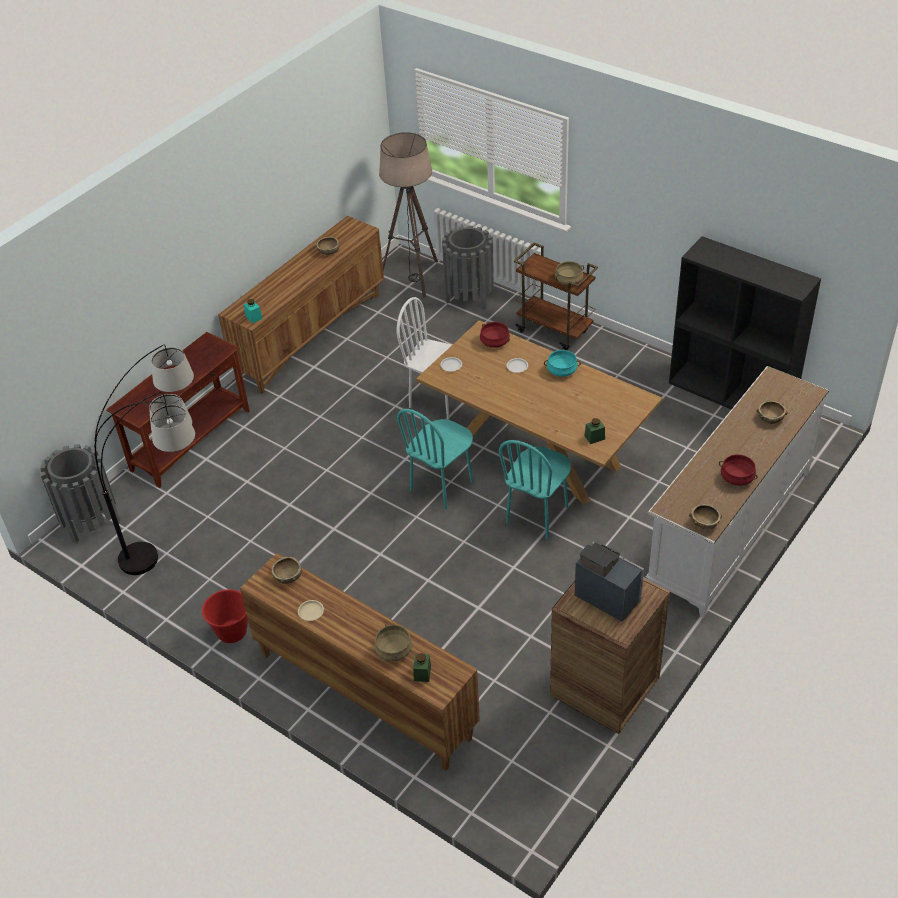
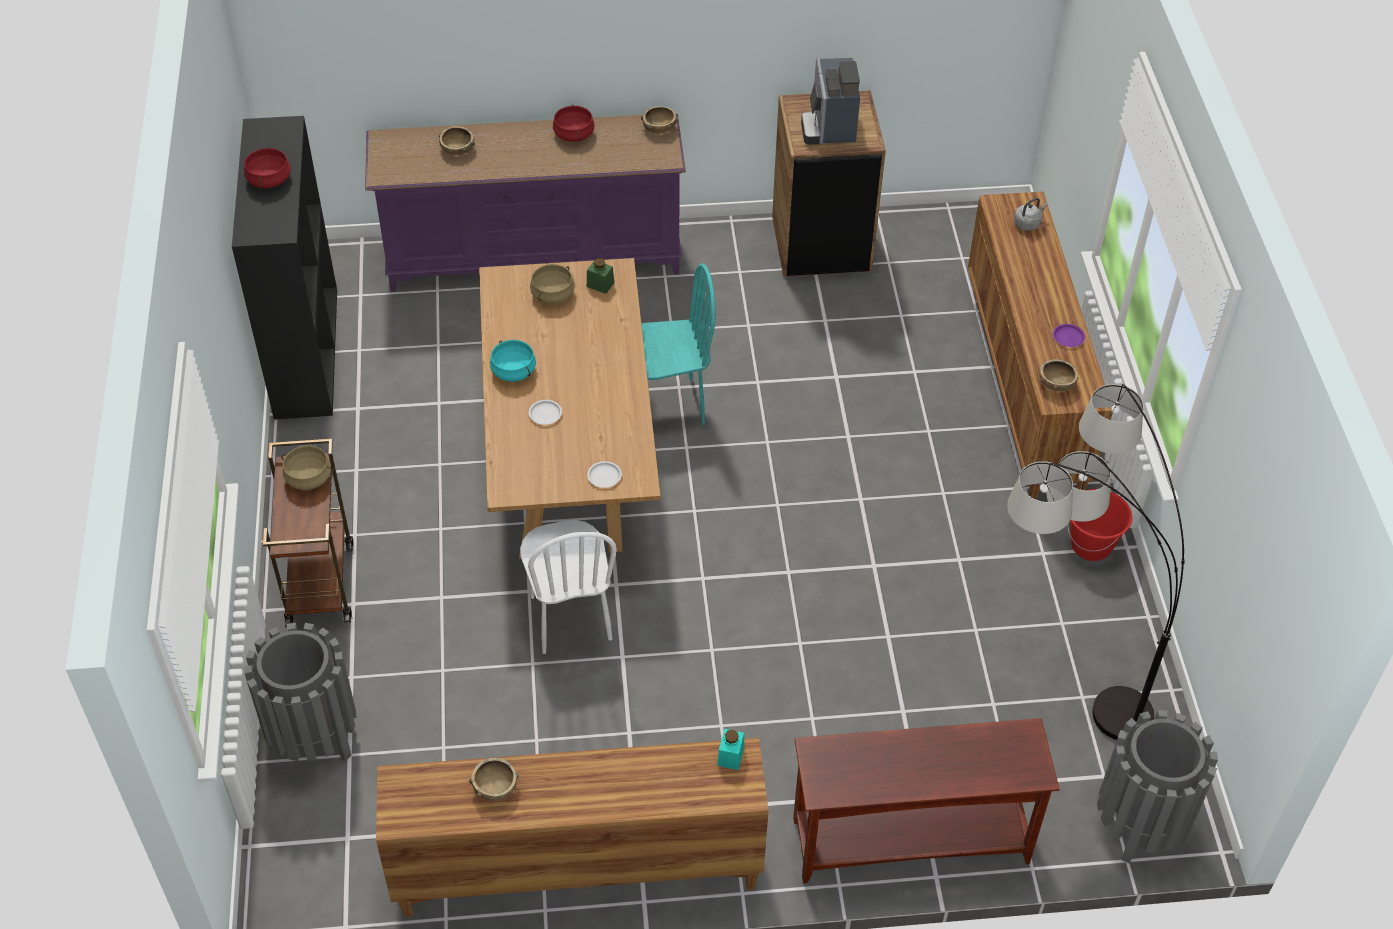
camera: 135 degrees left, 5 degrees up
(311, 612) = (1068, 337): beige plate -> purple plate
(393, 650) = (1031, 255): beige cooking pot -> beige cooking pot (553, 294)
(413, 277) = (317, 848): floor lamp -> none
(422, 673) = (1028, 223): green jar -> grey kettle
(442, 486) = (709, 513): turquoise chair -> none
(495, 342) = (518, 463): red cooking pot -> red cooking pot (268, 179)
(729, 528) = (534, 258): white cabinet -> purple cabinet

